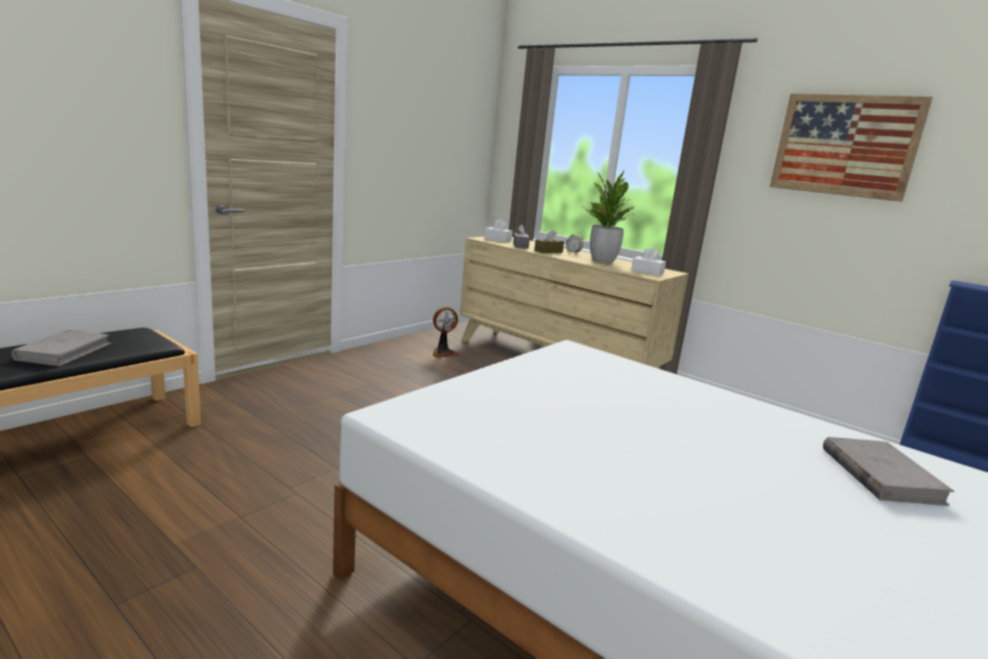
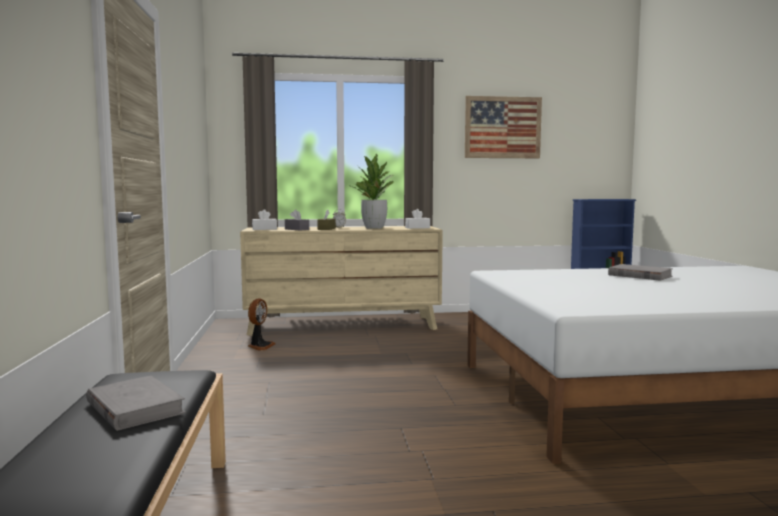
camera: 45 degrees left, 10 degrees down
(880, 475) = (708, 274): grey book -> grey book (639, 276)

